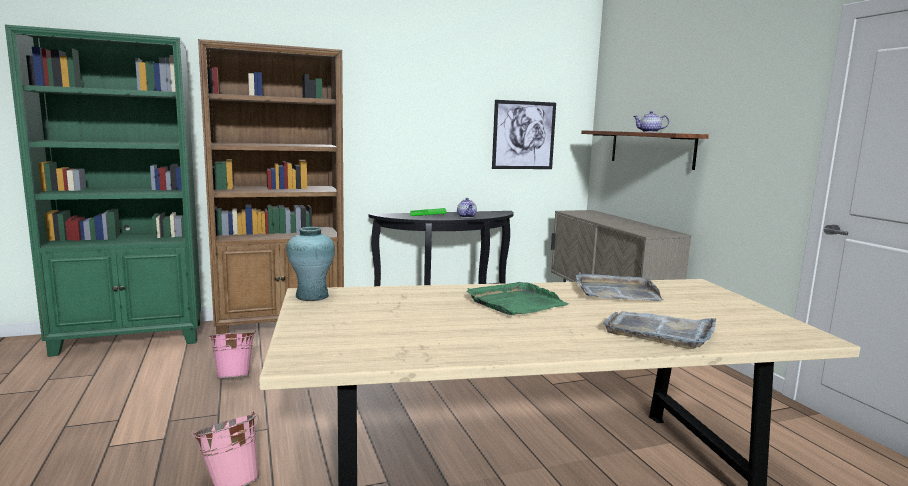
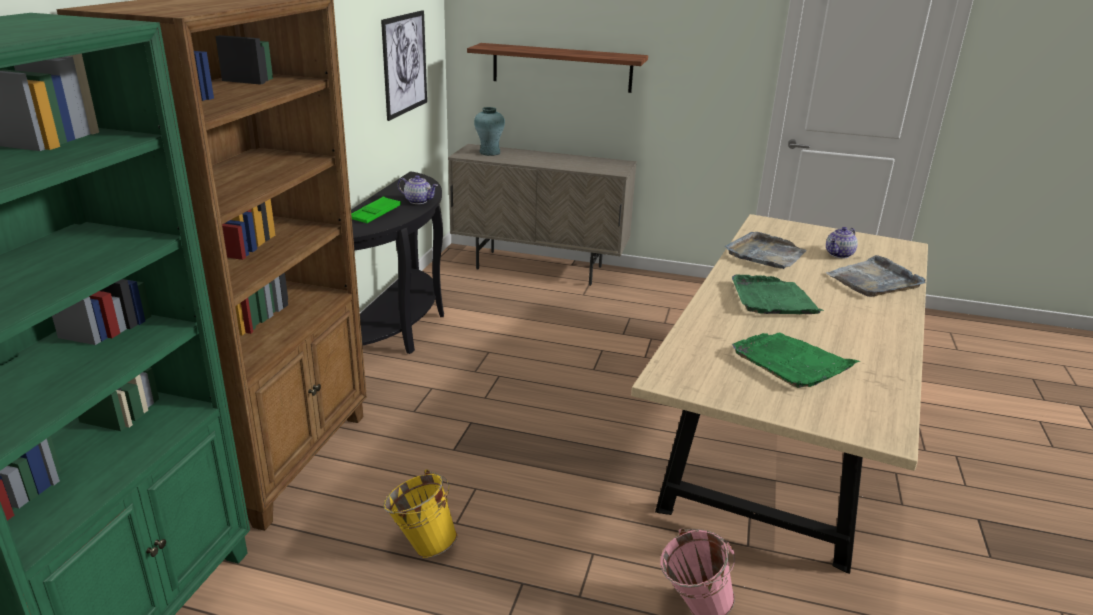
camera: 55 degrees left, 15 degrees up
(234, 377) = (422, 544): pink bucket -> yellow bucket
(312, 296) = (680, 380): turquoise vase -> turquoise vase (489, 153)
(395, 320) = (791, 362): none -> green tray
(649, 132) = (575, 52): teapot -> teapot (839, 255)

